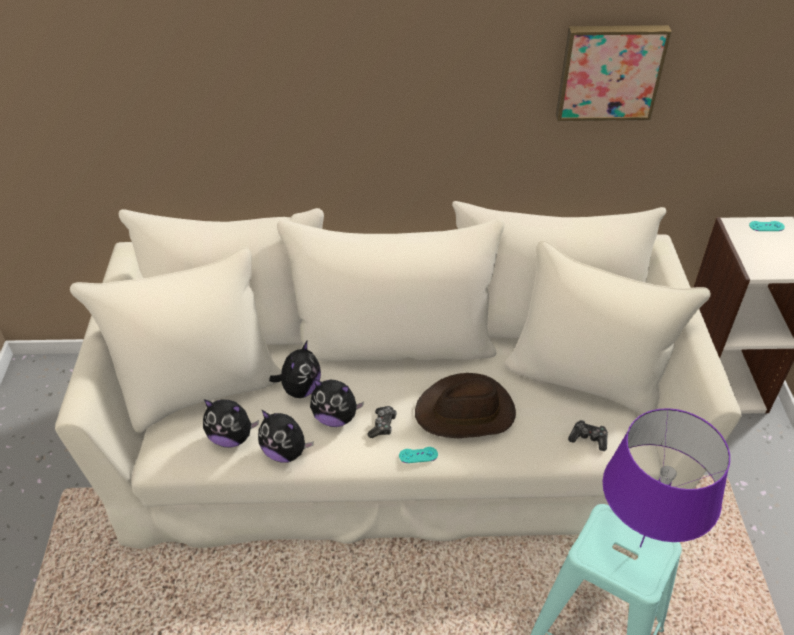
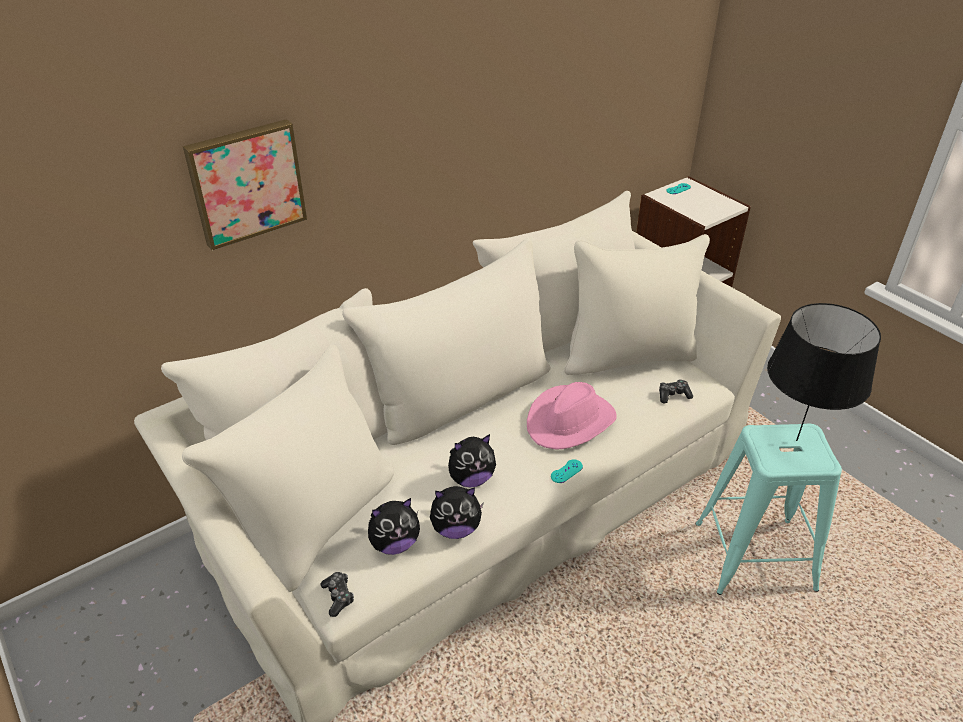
camera: 35 degrees left, 5 degrees down
(300, 389) = (417, 472): plush toy -> none
(382, 425) = (516, 464): game controller -> game controller (338, 596)
(466, 412) = (570, 421): brown hat -> pink hat
(609, 71) = (556, 87): picture -> picture (246, 182)
(639, 546) = (796, 440): purple table lamp -> black table lamp

